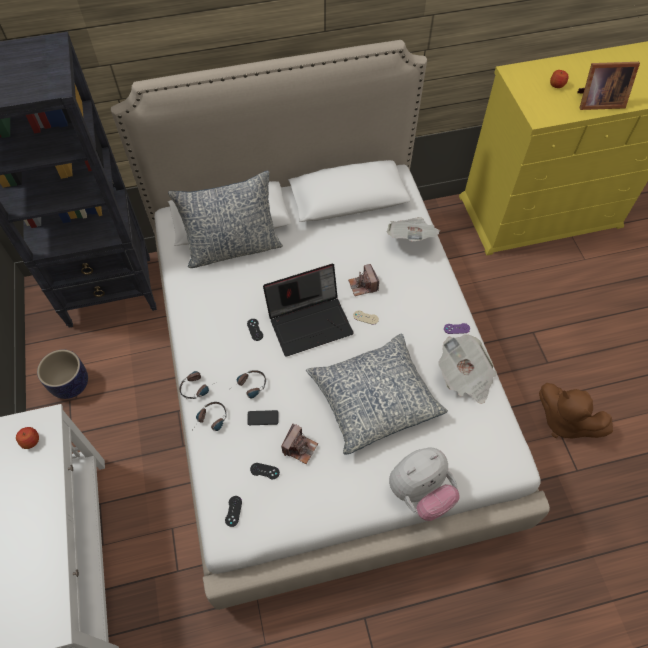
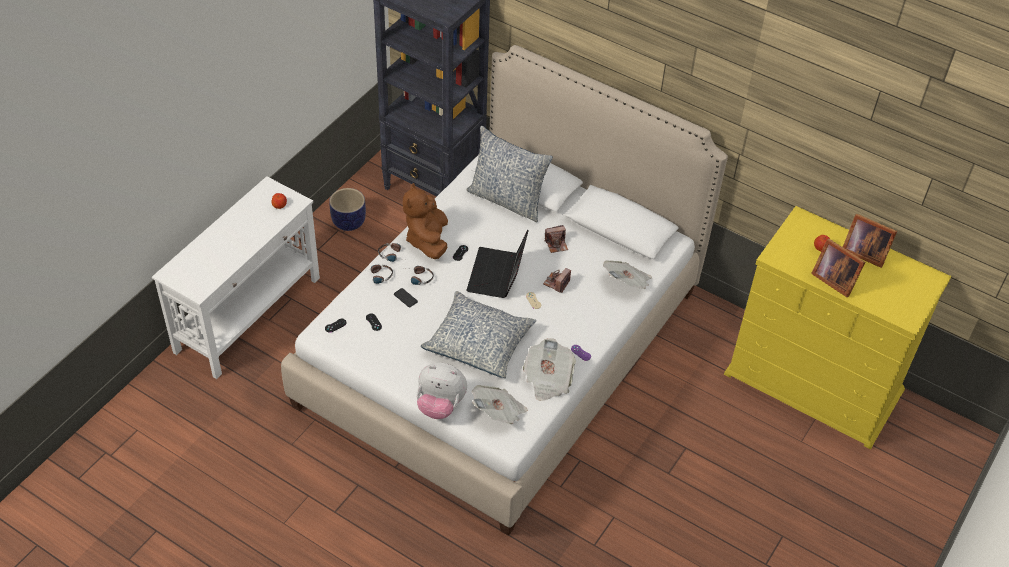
camera: 45 degrees right, 10 degrees down
(299, 447) = (405, 328): camera -> camera (556, 244)
(310, 321) = (497, 275): laptop -> laptop turned 75 degrees clockwise
(471, 447) = (499, 413): none -> newspaper
(564, 421) = (628, 513): brown plush toy -> brown plush toy (427, 240)
(583, 66) = (863, 252): none -> picture frame

